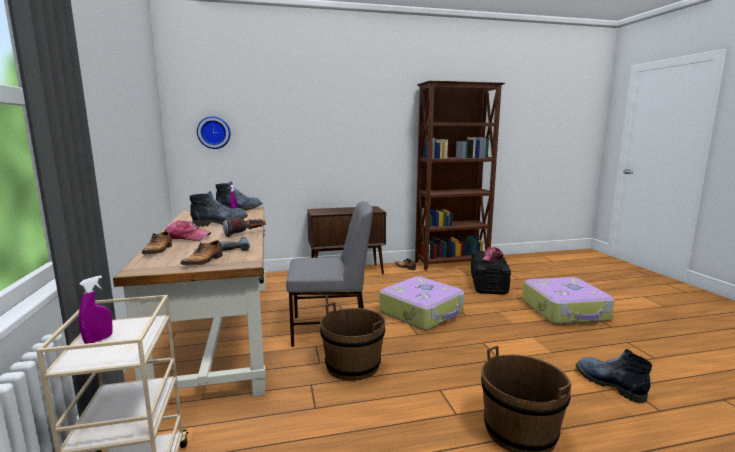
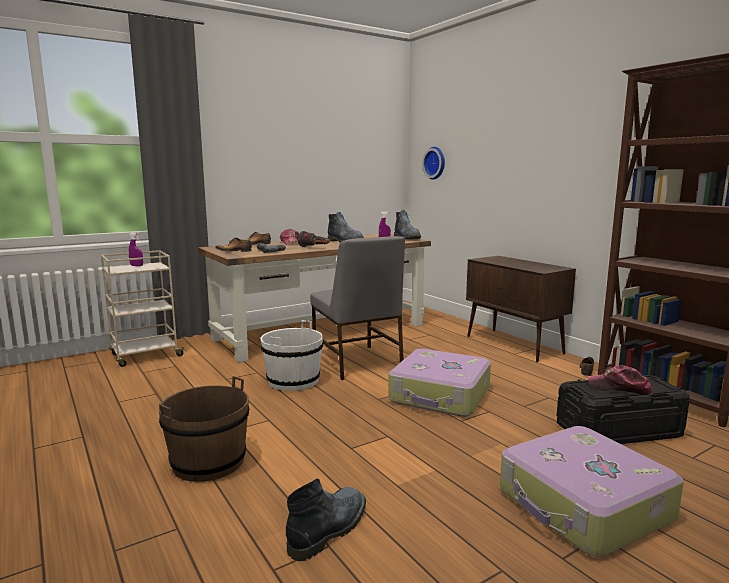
camera: 70 degrees right, 0 degrees up
(353, 366) = (293, 381): brown bucket -> white bucket

